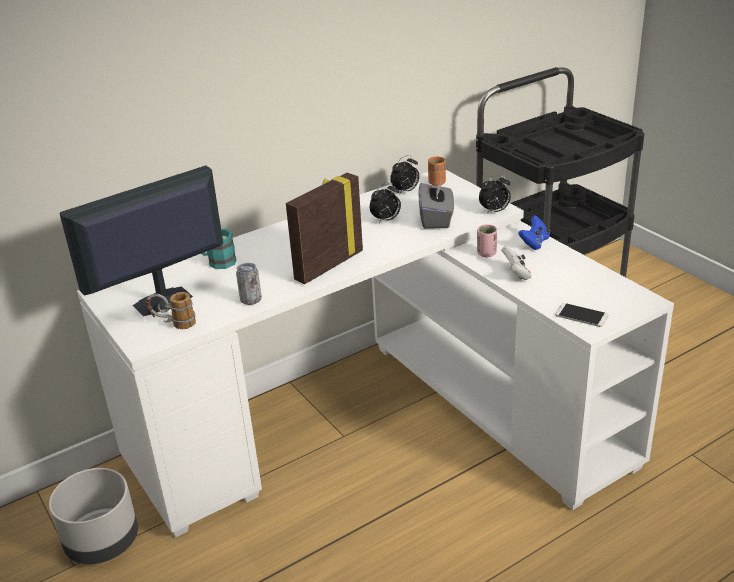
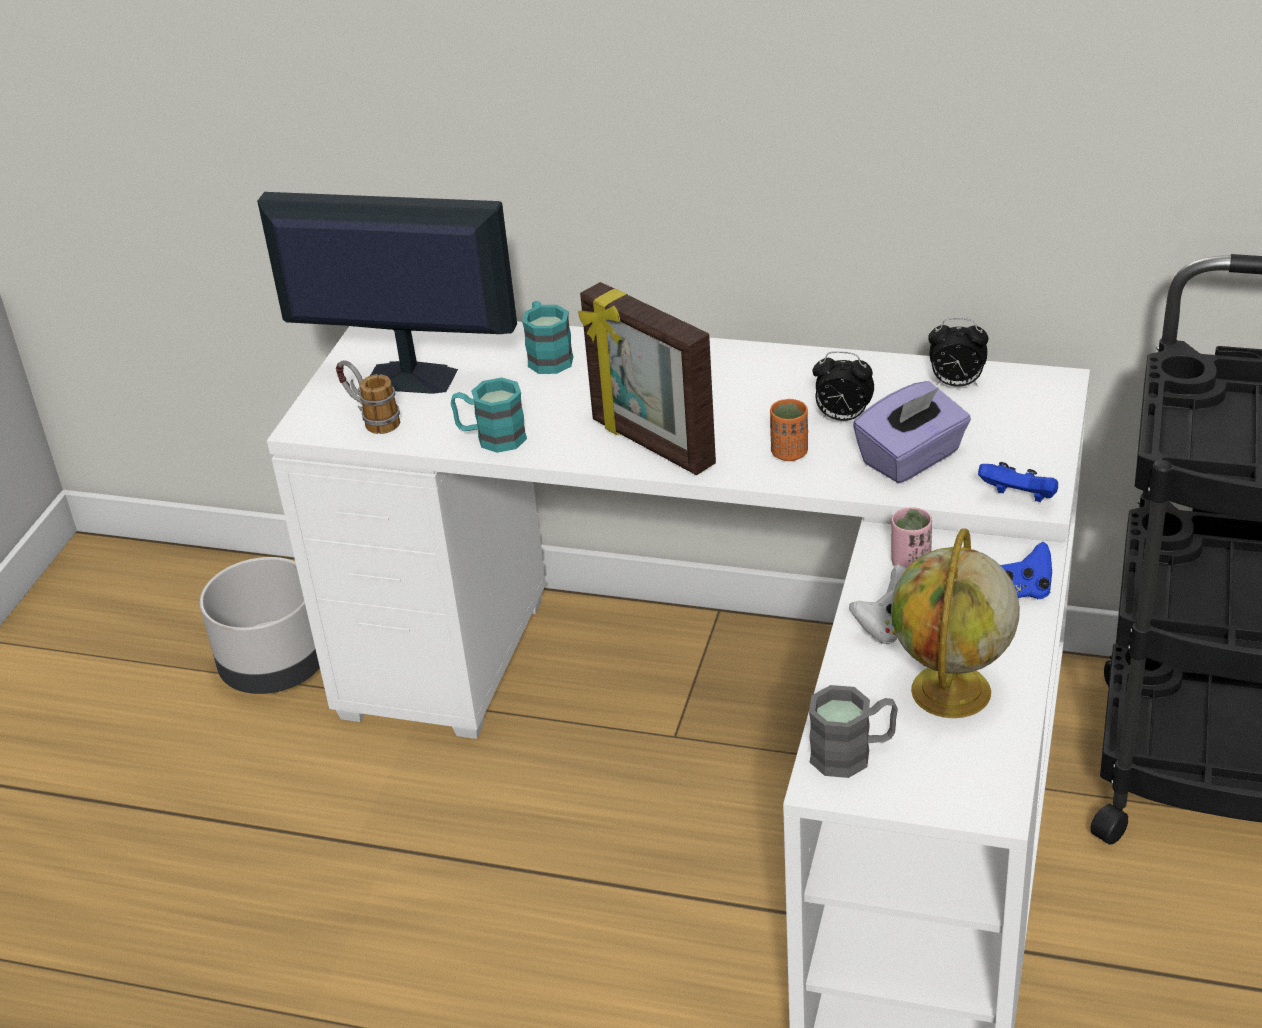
camera: 50 degrees right, 5 degrees up
(251, 299) = (491, 437): can -> turquoise mug
(328, 265) = (651, 444): picture frame -> picture frame turned 135 degrees counterclockwise
(436, 219) = (911, 458): grey tissue box -> purple tissue box
(437, 183) = (1028, 395): orange cup -> orange cup (789, 453)
(494, 211) = (1019, 498): alarm clock -> blue game controller
(574, 280) = (951, 693): none -> globe
(581, 315) = (853, 753): phone -> grey mug

